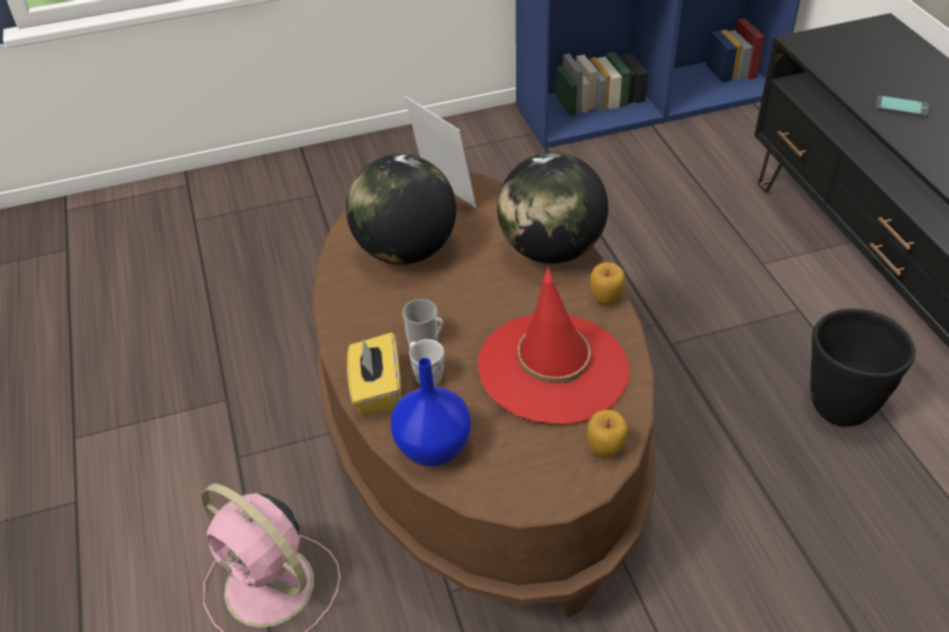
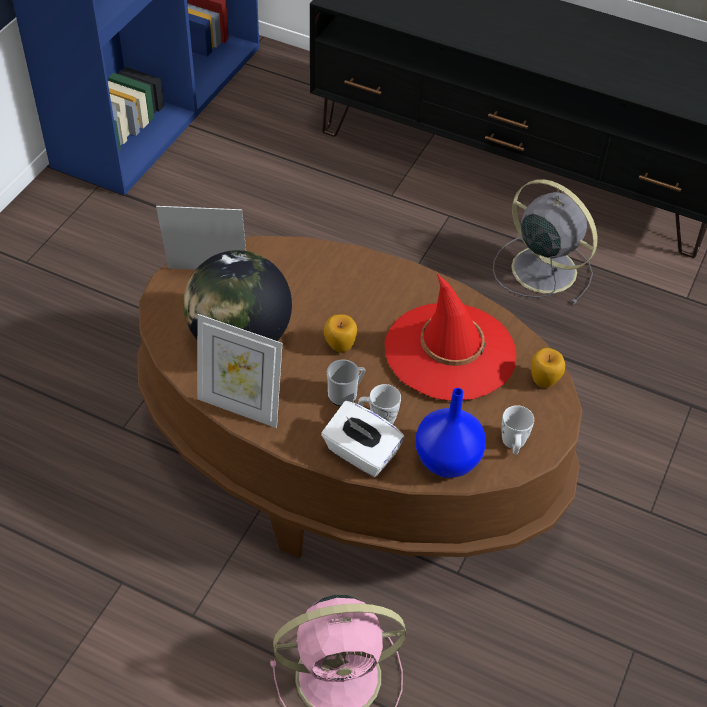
camera: 50 degrees left, 5 degrees up
(342, 295) = (240, 406): none -> picture frame
(377, 391) = (361, 453): yellow tissue box -> white tissue box
(505, 479) = (513, 444): none -> white mug
(551, 249) = (342, 268): globe -> none
(605, 299) = (422, 280): apple -> apple (340, 346)
(840, 406) = (541, 268): black planter -> grey fan
(901, 107) = (456, 22): phone -> none

